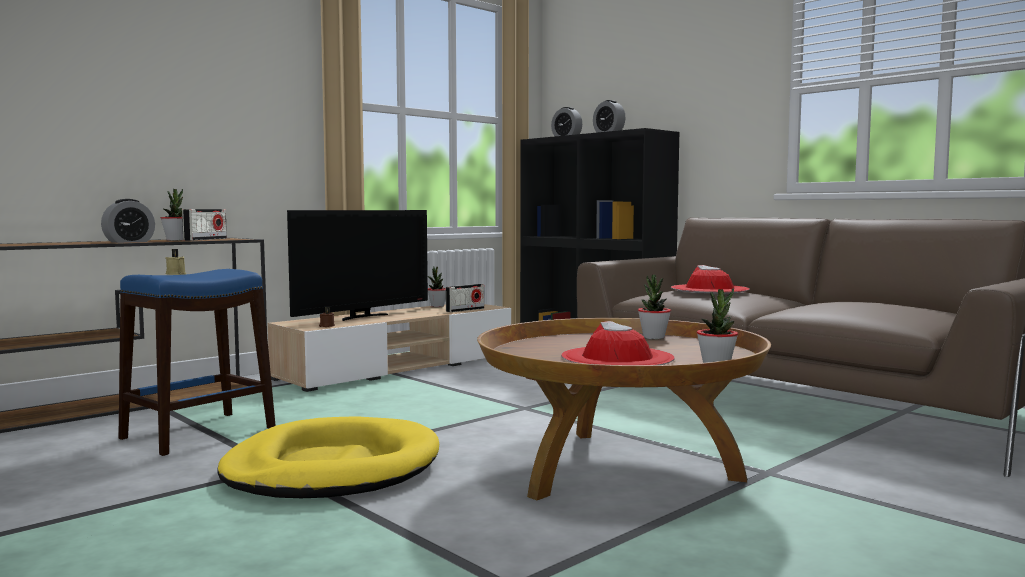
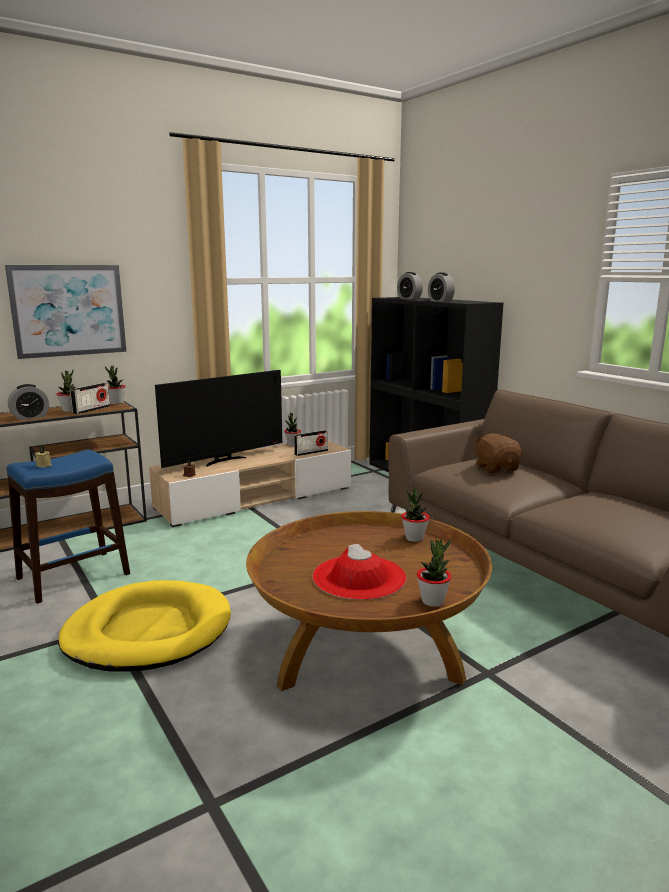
camera: 10 degrees right, 10 degrees up
(175, 121) = (68, 310): none -> picture
(231, 238) = (116, 403): none -> potted plant
(709, 289) = (496, 468): red hat -> brown plush toy

